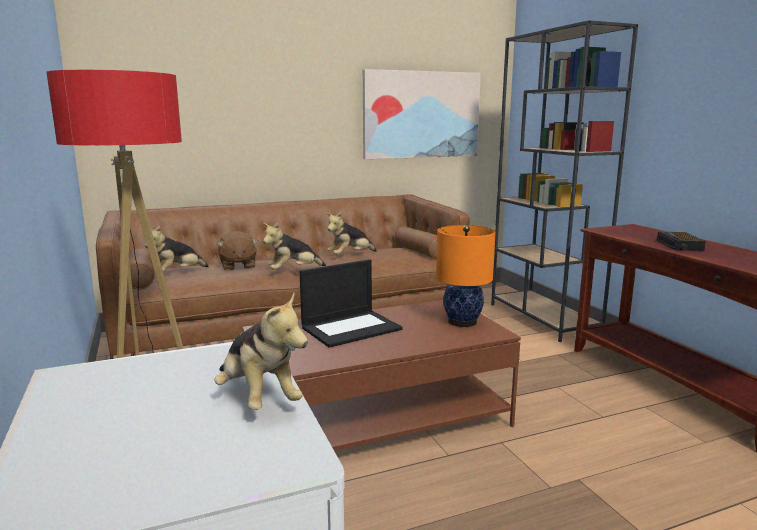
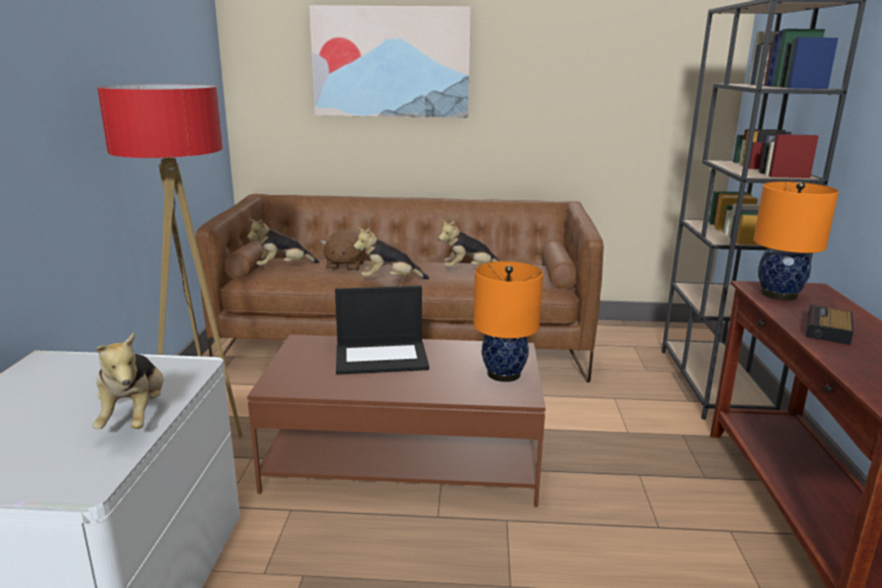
camera: 25 degrees right, 5 degrees up
(421, 115) = (605, 104): picture -> picture (391, 62)
(621, 232) = (779, 294): none -> orange table lamp

